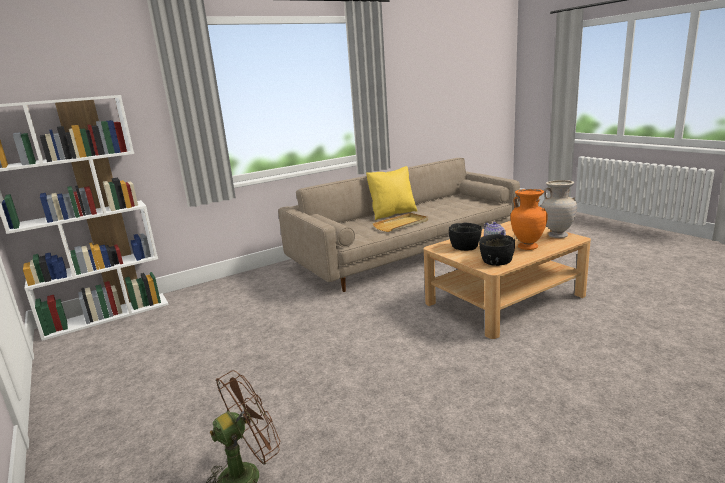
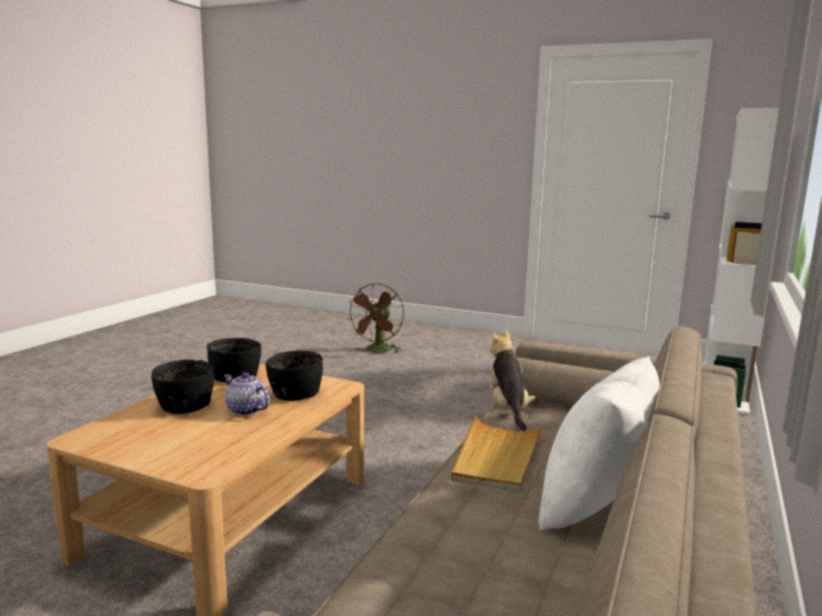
camera: 145 degrees right, 5 degrees down
(364, 239) = (508, 409): none -> plush toy
(392, 214) = (596, 506): yellow pillow -> white pillow
(527, 247) = (184, 405): orange vase -> black bowl
(557, 235) = (115, 440): beige vase -> none

